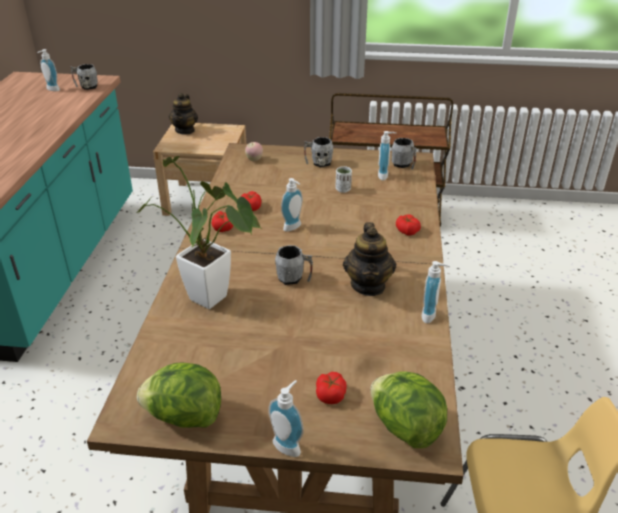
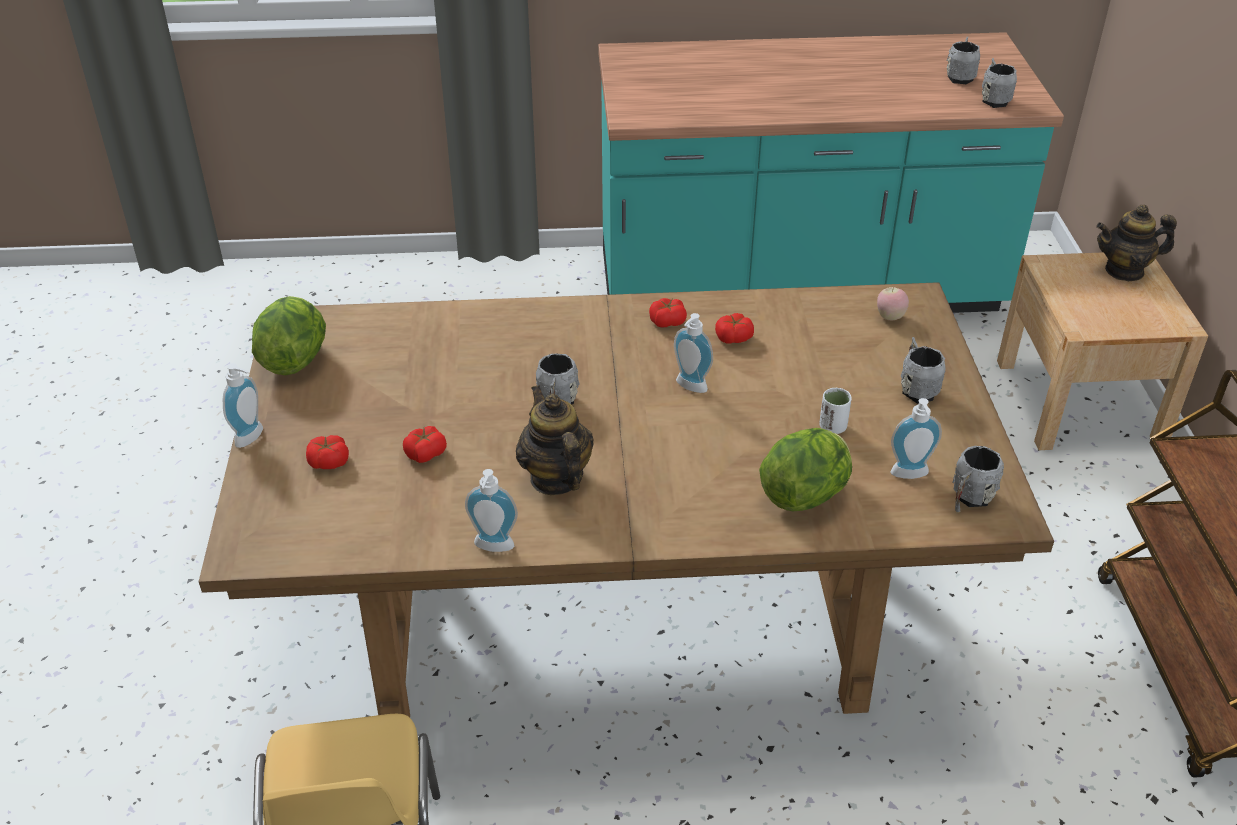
camera: 80 degrees right, 5 degrees up
(51, 90) = (960, 76): soap dispenser -> grey mug
(214, 302) = (492, 344): potted plant -> none
(368, 285) = (555, 478): teapot -> teapot turned 75 degrees clockwise
(404, 427) = (274, 528): lettuce -> lettuce (805, 494)
(407, 231) = (722, 513): tomato -> tomato (425, 453)

